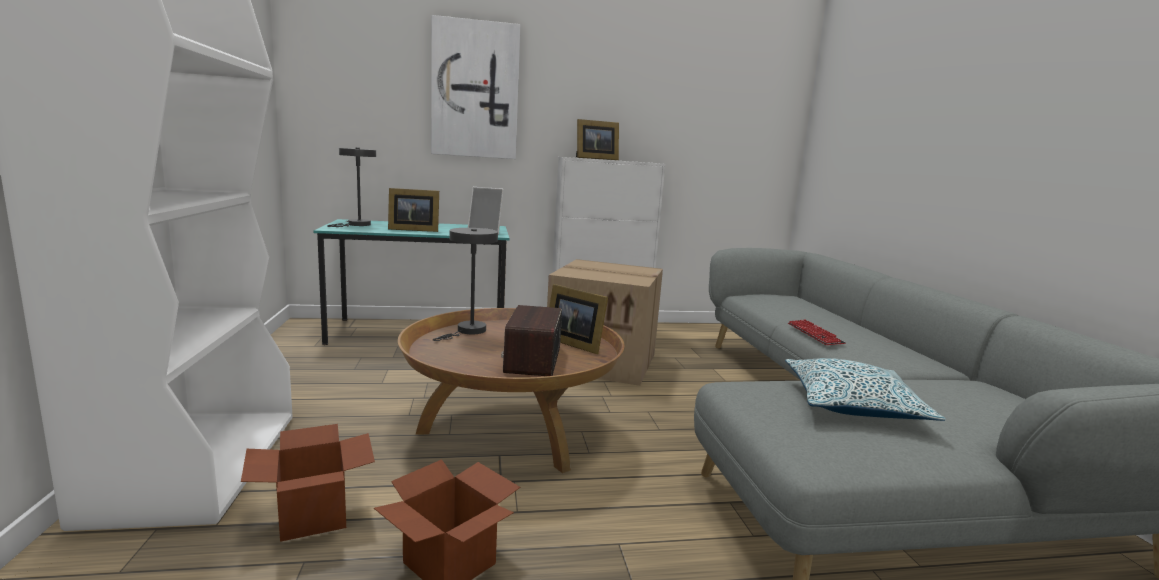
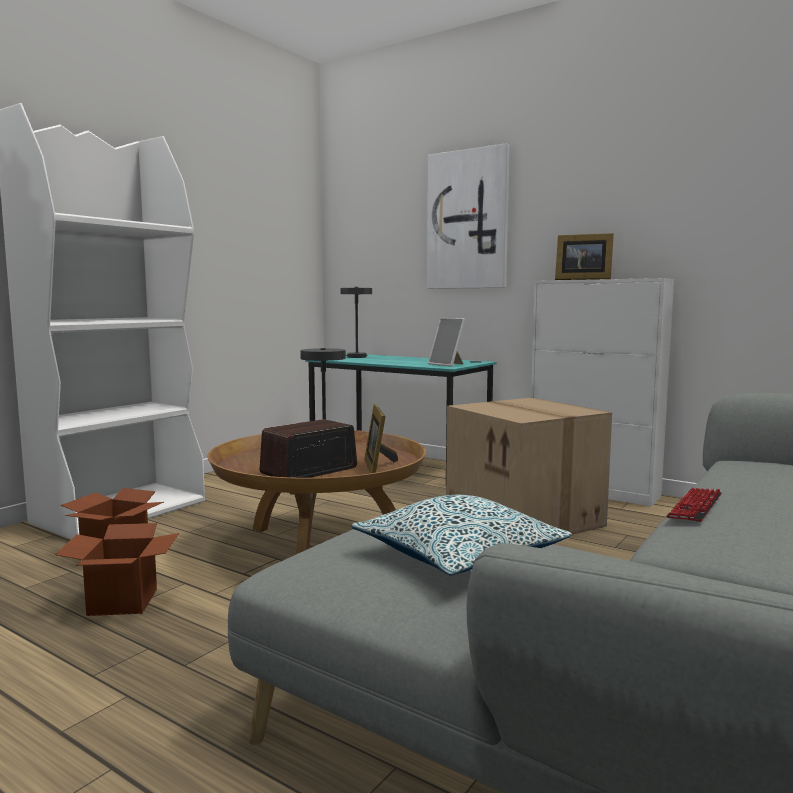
camera: 45 degrees right, 5 degrees down
(412, 229) = (385, 361): picture frame -> none

